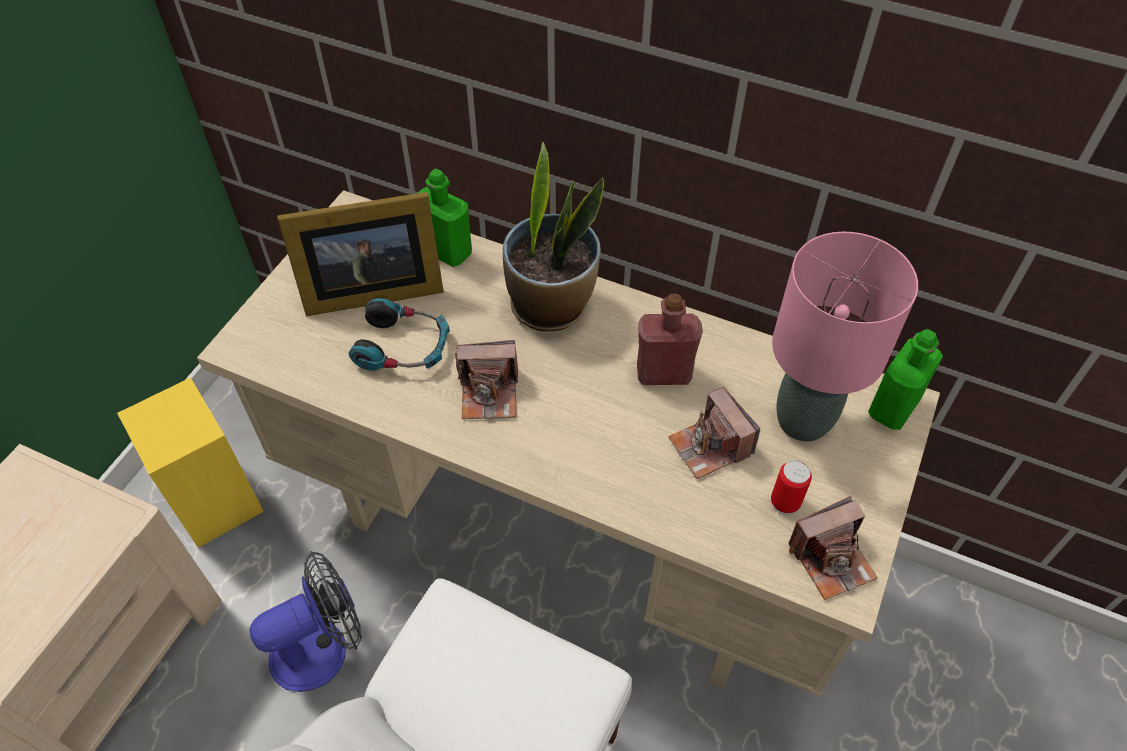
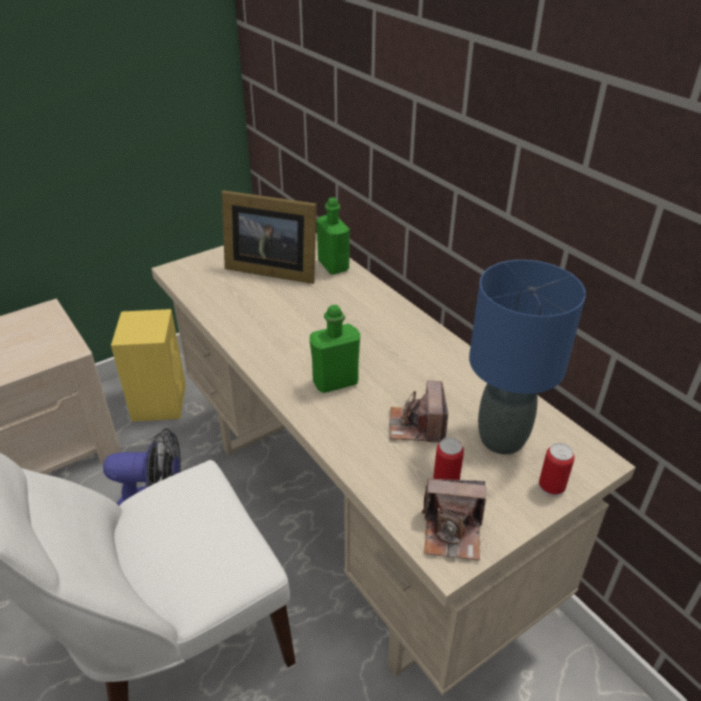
camera: 30 degrees right, 15 degrees down
(403, 347) = (265, 301): headphones -> none
(489, 393) = (294, 342): camera -> none
(551, 305) = (374, 312): potted plant -> none
(663, 373) = (419, 373): red bottle -> none
(804, 420) = (502, 439): pink table lamp -> blue table lamp
(884, 456) = (551, 487): none -> can
(893, 408) = (584, 460): green bottle -> green bottle (335, 382)

